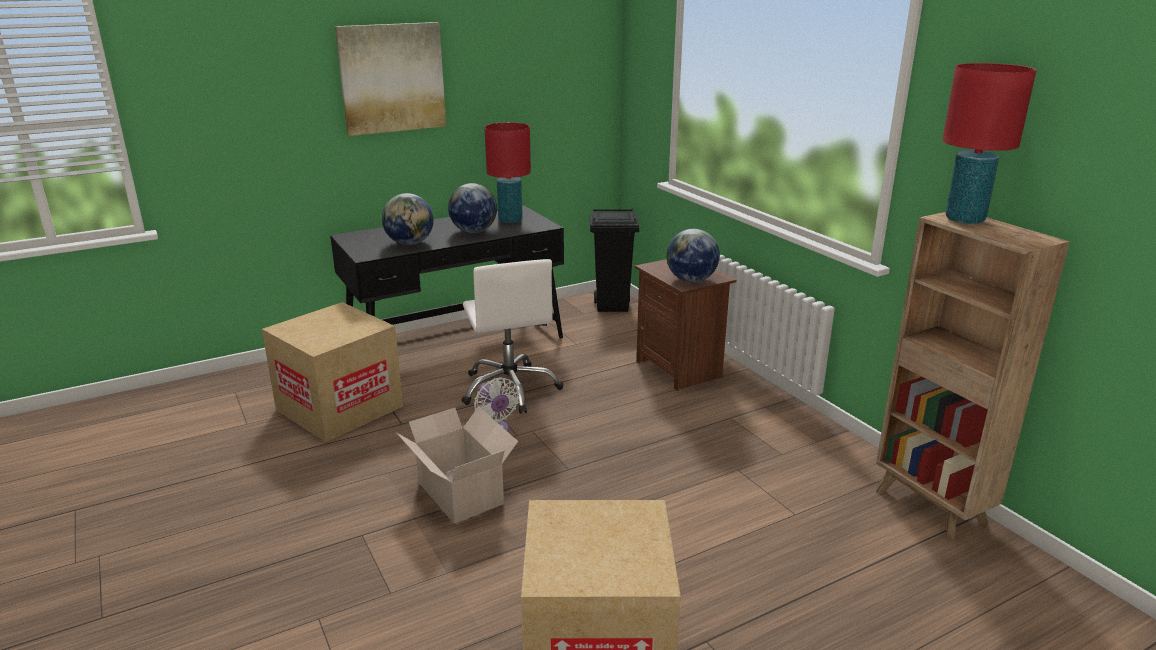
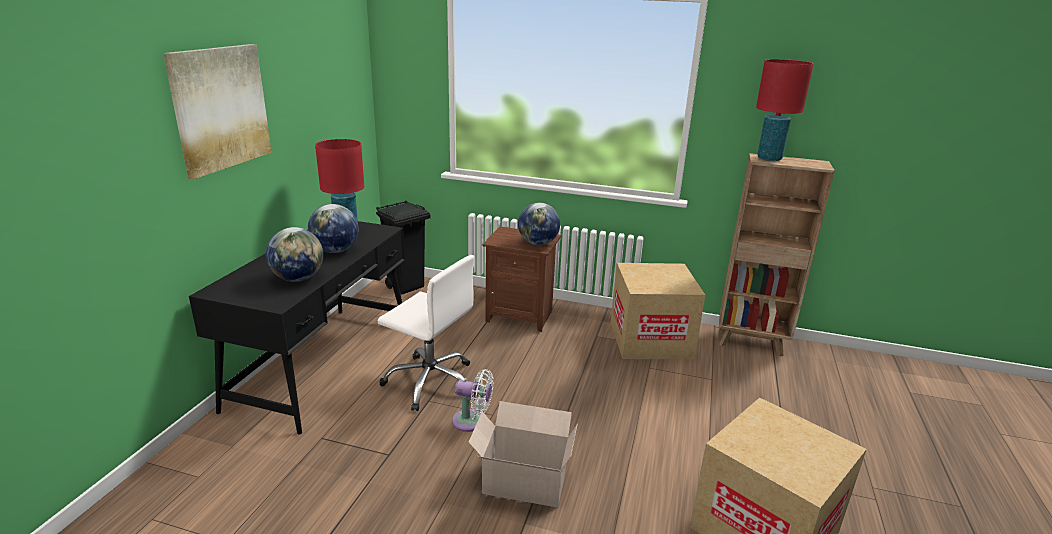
camera: 45 degrees left, 0 degrees up
(339, 408) = (306, 472): cardboard box -> cardboard box (650, 340)

